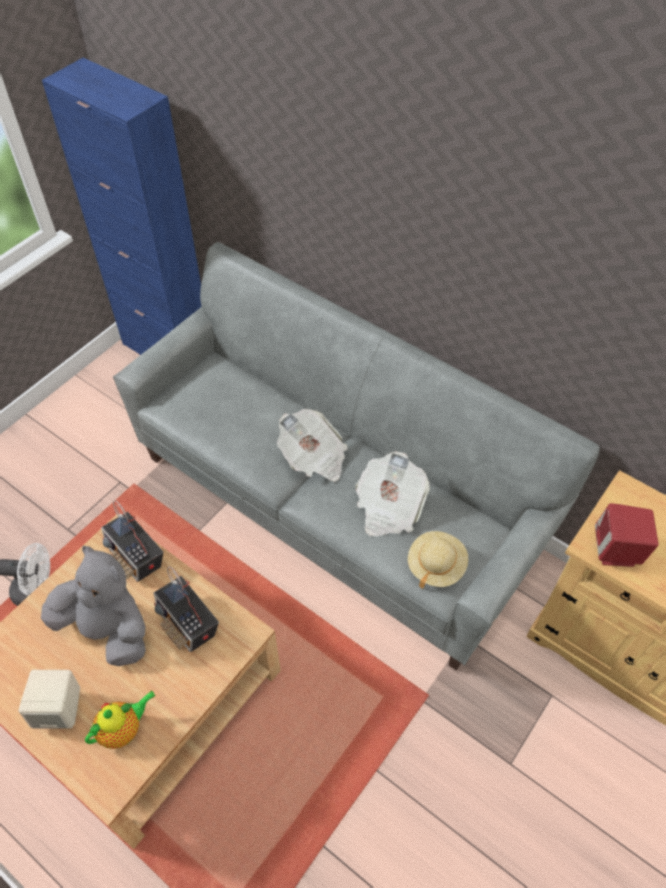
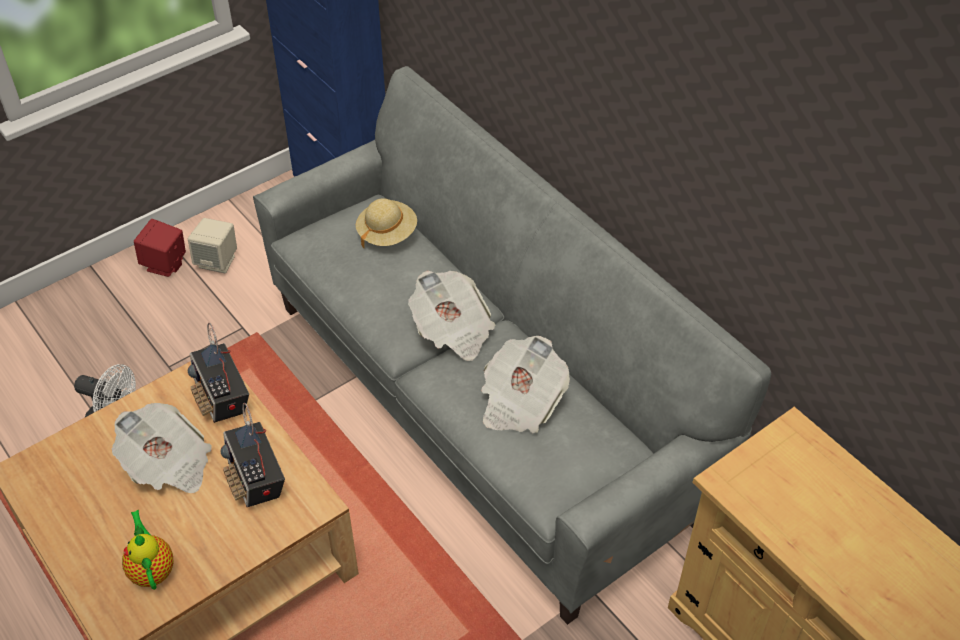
camera: 15 degrees right, 5 degrees down
(60, 708) = (92, 532): beige speaker -> beige speaker (217, 261)
(108, 629) = (168, 464): grey plush toy -> newspaper
(123, 729) = (152, 569): teapot -> teapot turned 90 degrees counterclockwise
(436, 565) = (553, 477): beige hat -> beige hat (387, 233)
(616, 550) = (754, 492): red speaker -> red speaker (165, 264)

